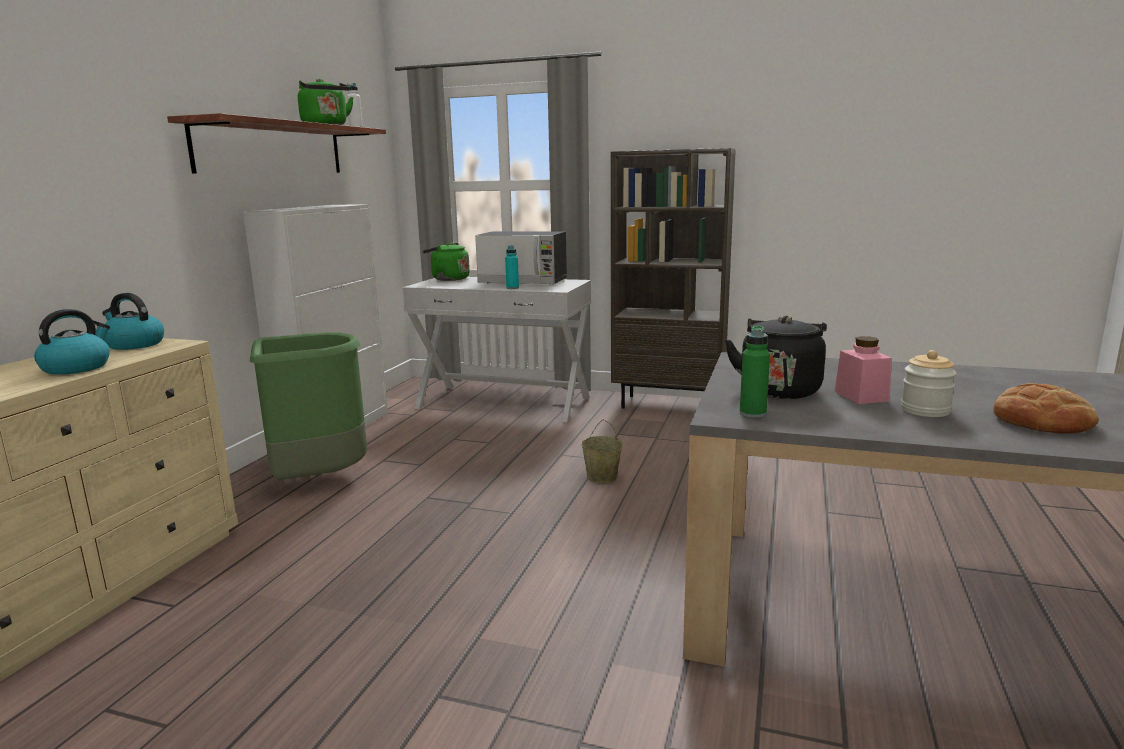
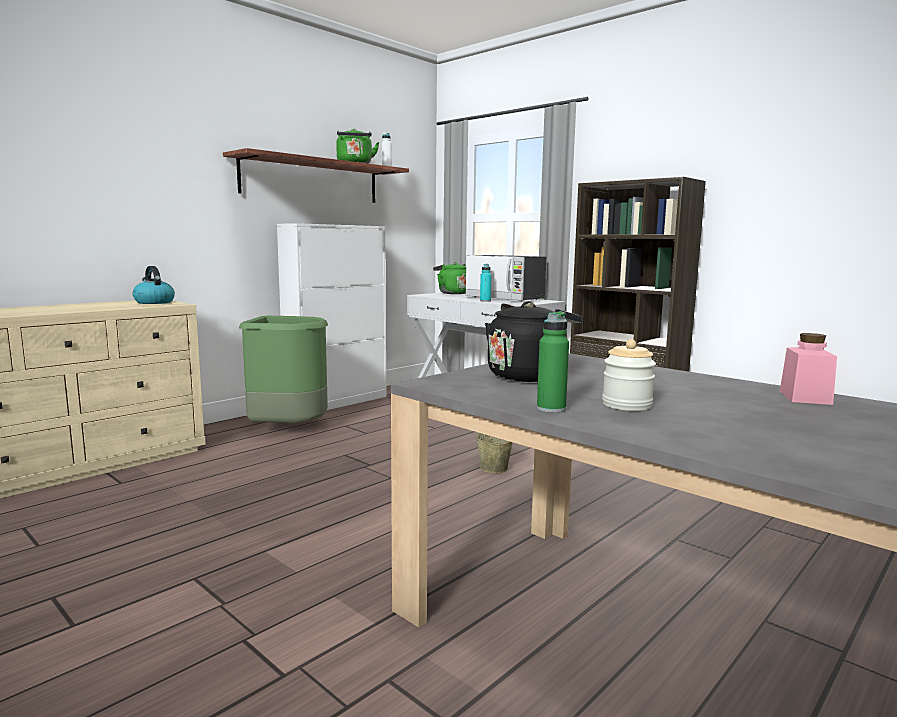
camera: 25 degrees right, 5 degrees down
(77, 367) = (97, 308): kettle -> none
(752, 413) = (459, 385): green bottle -> green bottle (551, 409)
(861, 396) = (592, 389): pink jar -> pink jar (805, 397)
(1042, 421) = (735, 429): bread -> none

